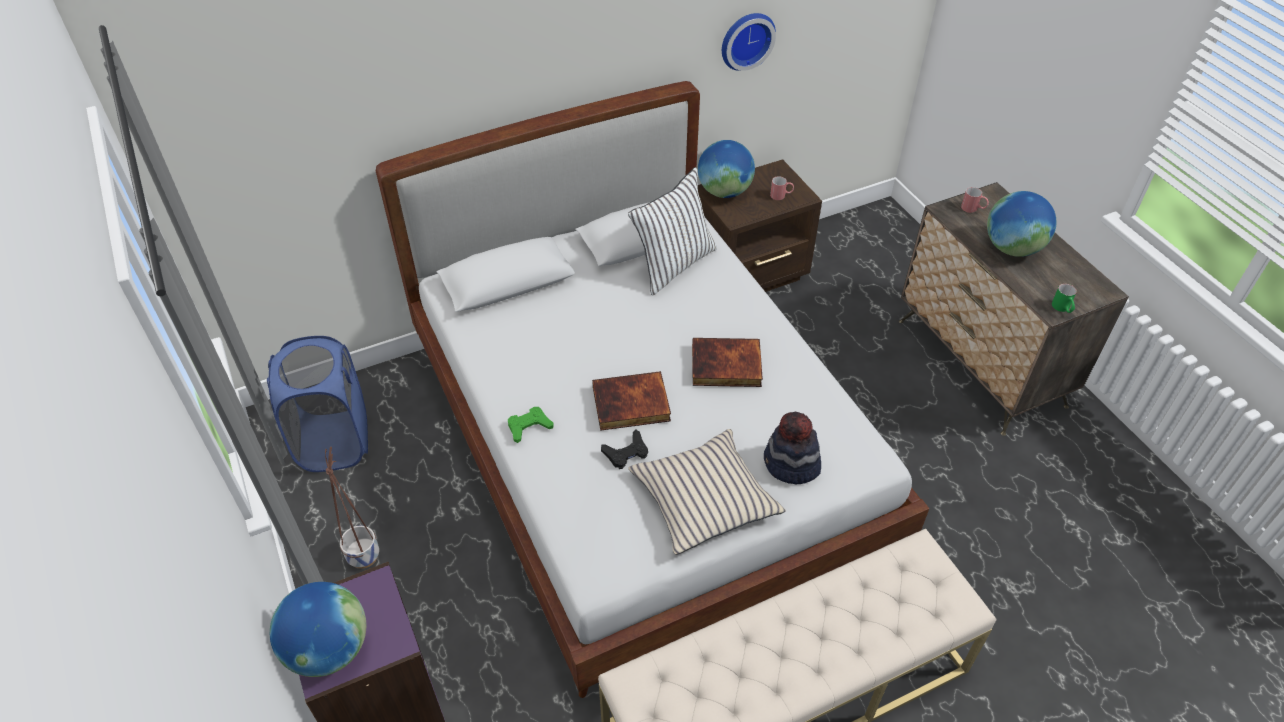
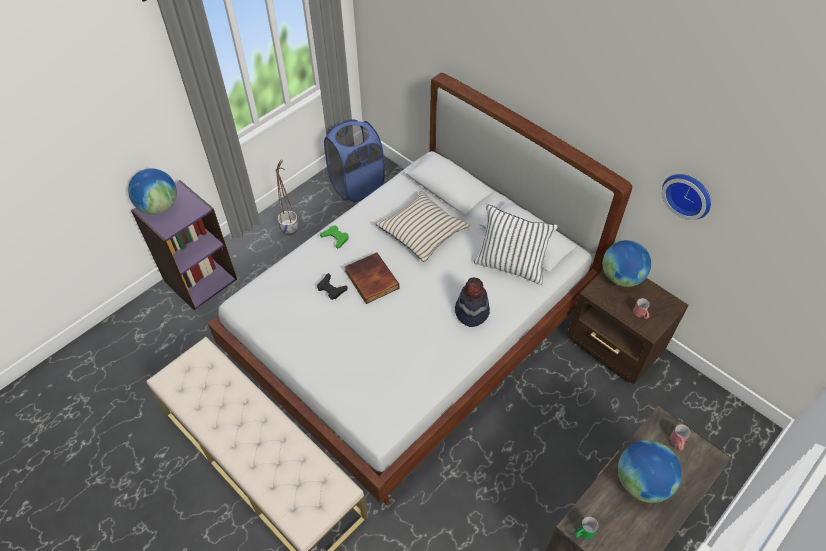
camera: 70 degrees right, 5 degrees up
(703, 499) = (313, 339): beige pillow -> beige pillow (422, 231)
(725, 366) = (426, 320): book -> none
(791, 464) = (356, 379): hat -> hat (471, 311)

